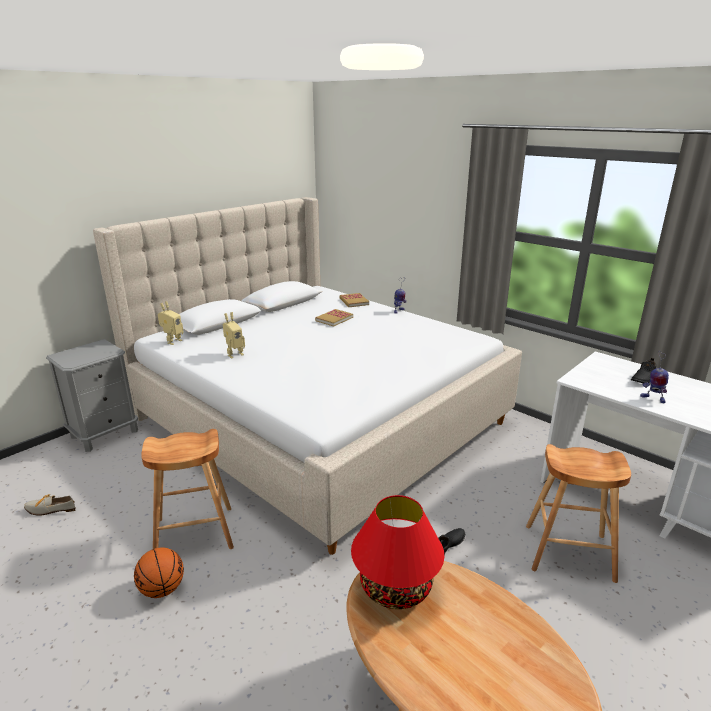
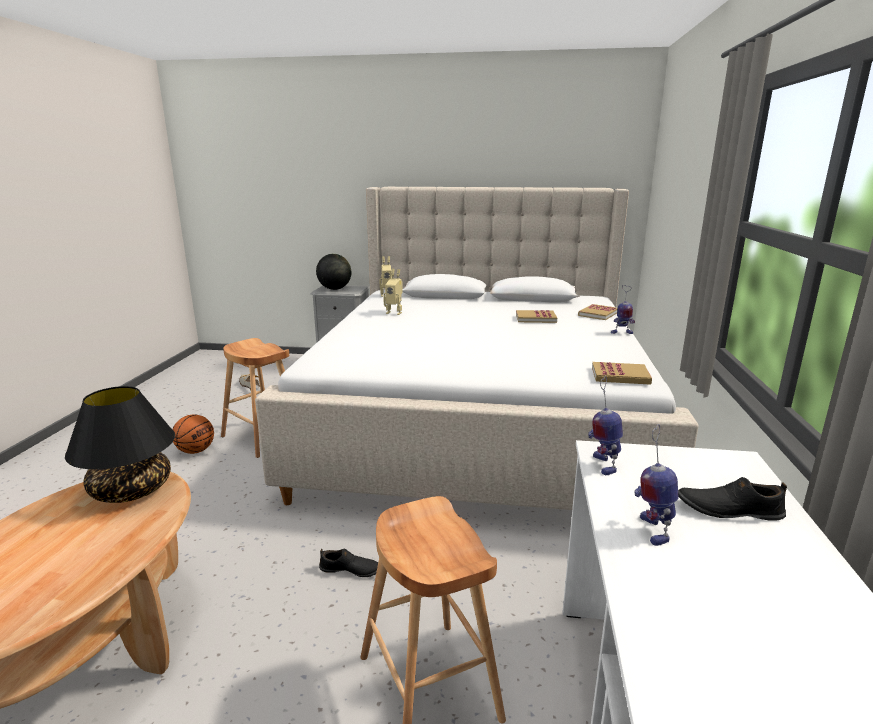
camera: 55 degrees right, 5 degrees down
(81, 355) = (335, 289): none -> globe
(395, 587) = (132, 489): red table lamp -> black table lamp
(467, 339) = (620, 376): none -> book
(588, 385) = (602, 464): none -> toy robot

